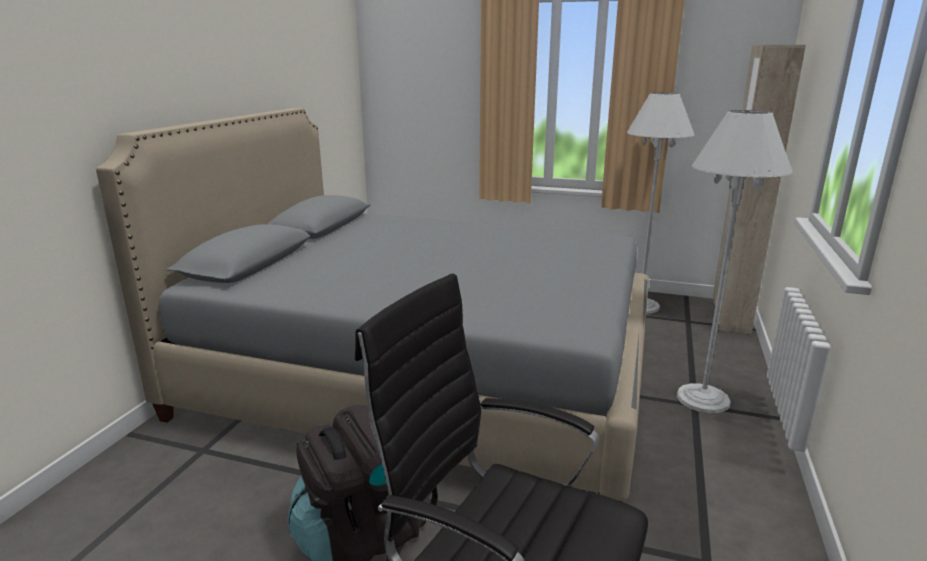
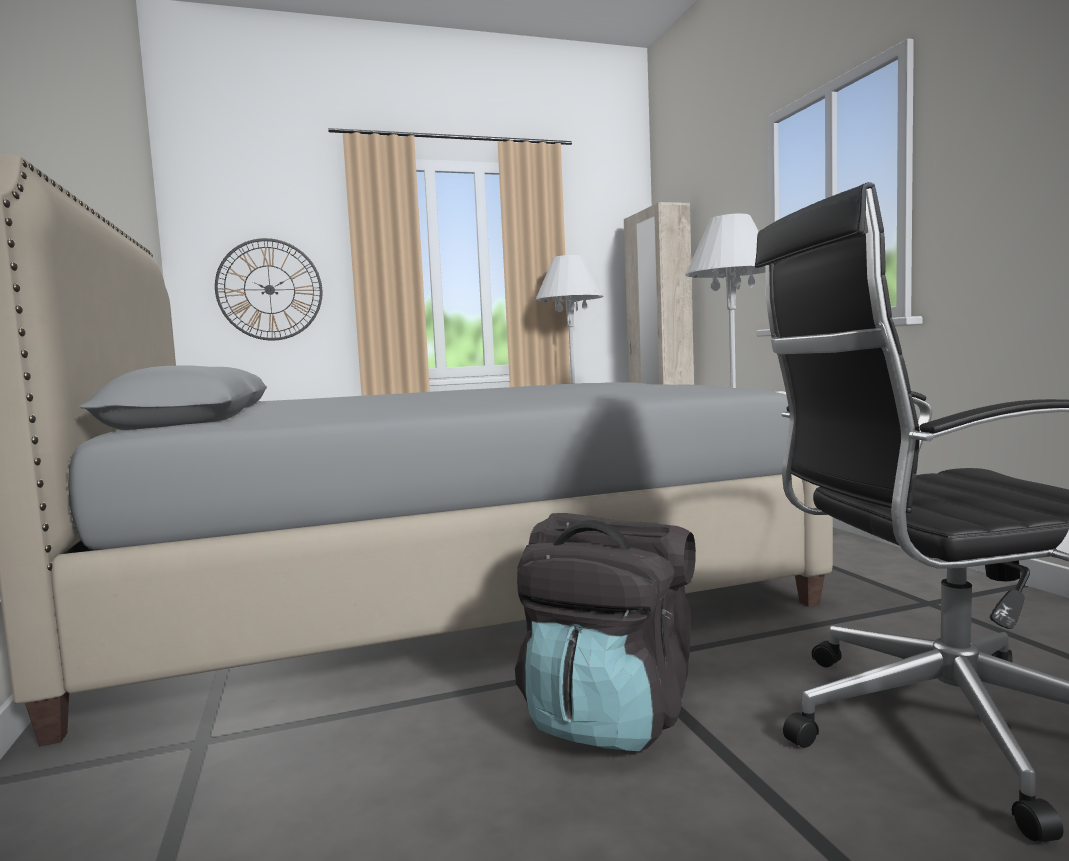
camera: 35 degrees left, 15 degrees down
(425, 105) = (269, 289): none -> wall clock

